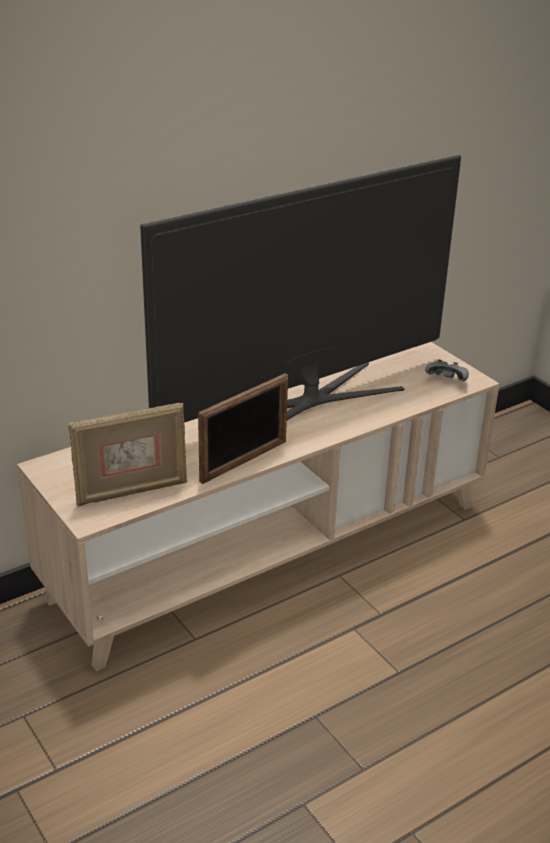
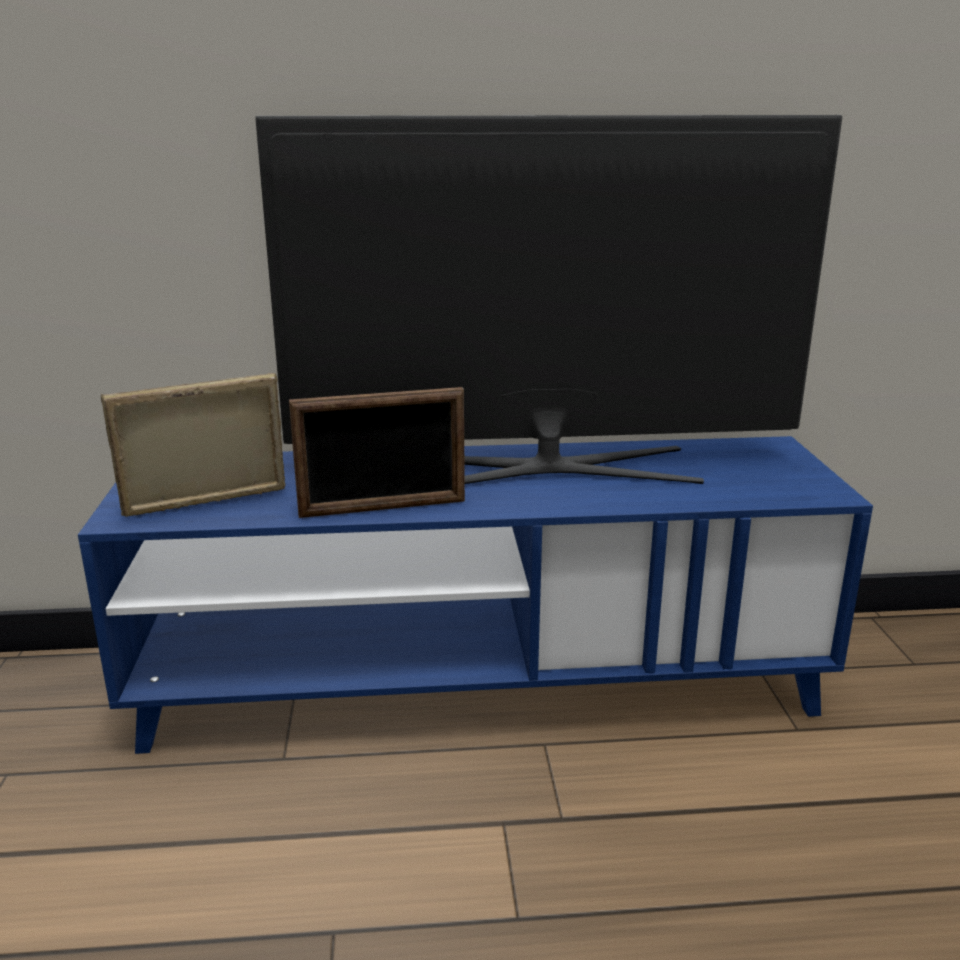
camera: 30 degrees right, 10 degrees down
(131, 491) = (207, 505): picture frame -> picture frame turned 150 degrees clockwise
(271, 550) = (480, 684): beige tv stand -> blue tv stand
(447, 380) = (784, 486): grey game controller -> none

